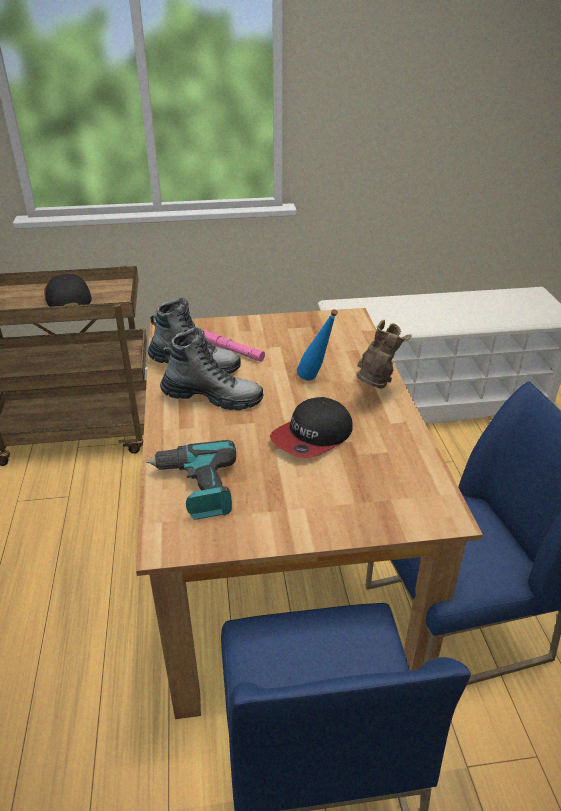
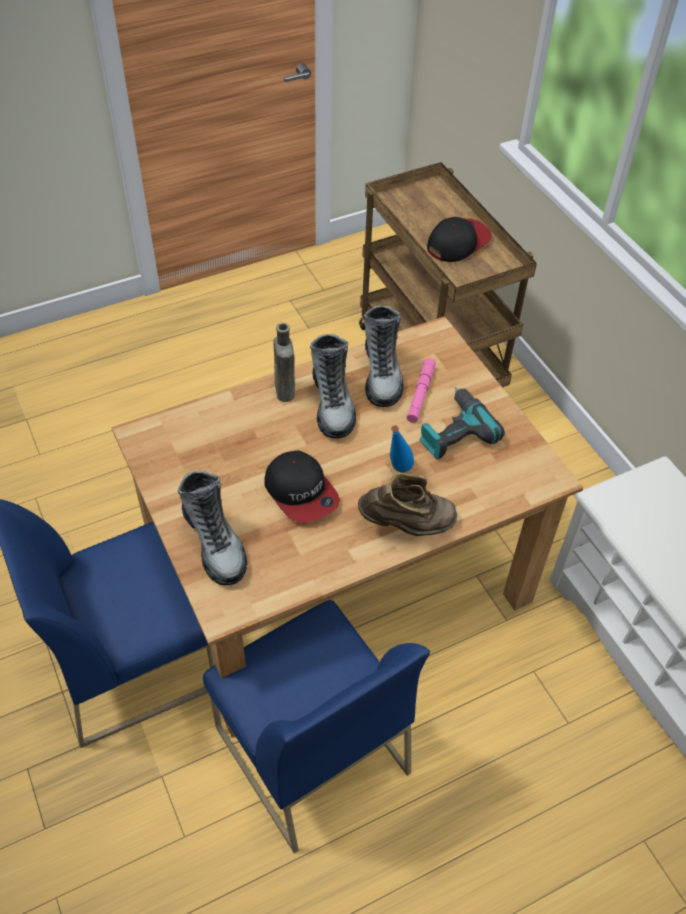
camera: 70 degrees right, 15 degrees up
(177, 422) = (285, 392): none -> brown bottle
(197, 488) = (205, 432): power drill -> power drill (454, 431)
(312, 436) = (301, 492): cap -> cap turned 150 degrees counterclockwise
(355, 507) = (214, 543): none -> boot

